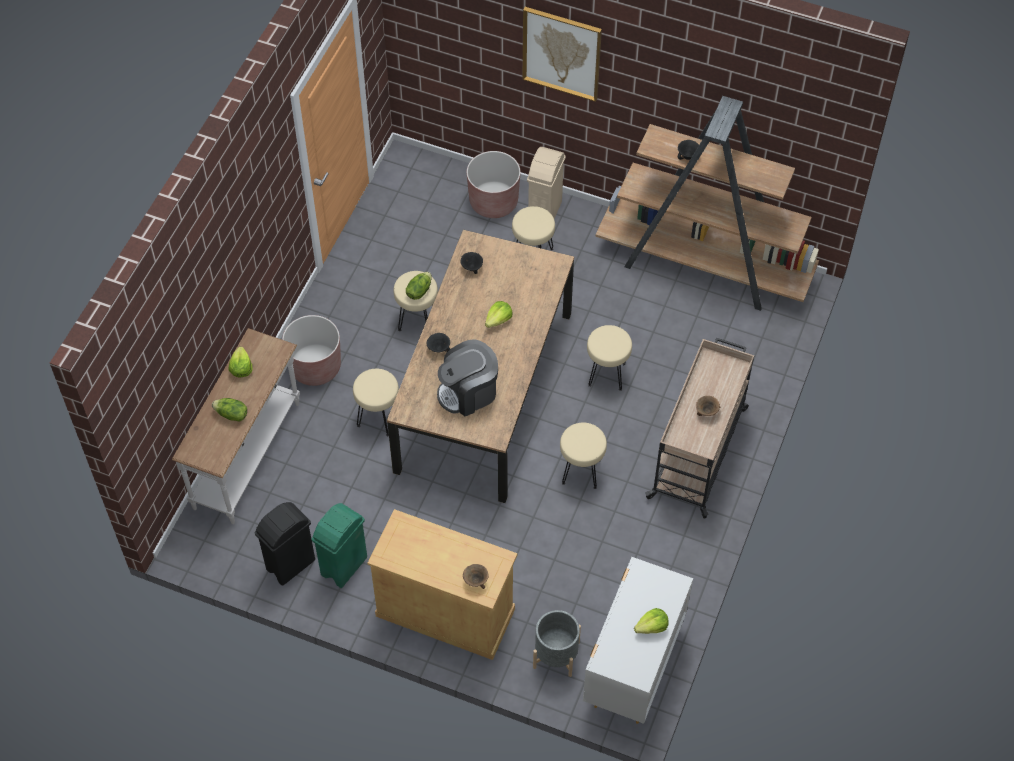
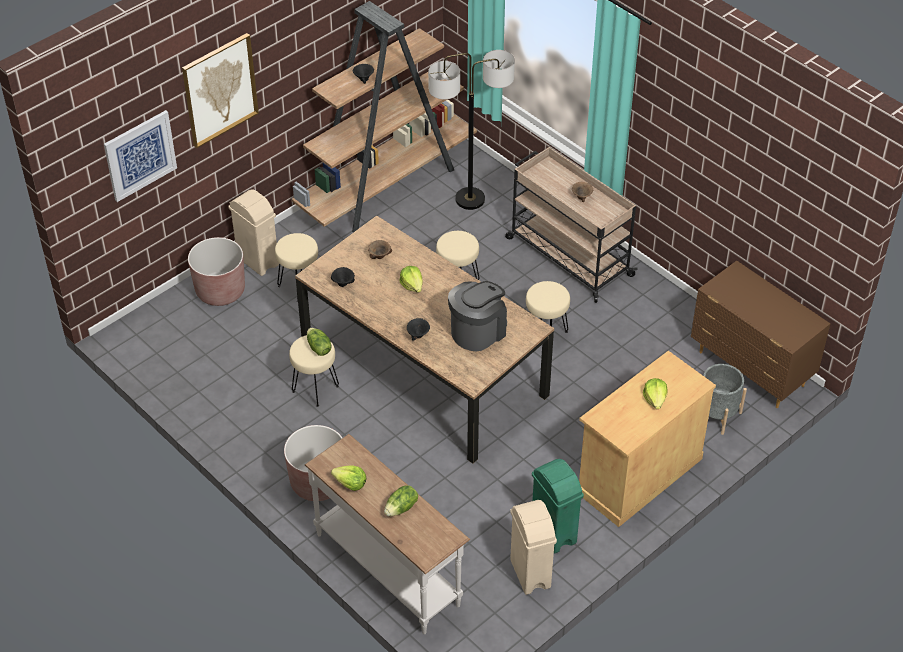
camera: 65 degrees left, 10 degrees down
(290, 564) = (530, 574): black trash can -> beige trash can
(378, 417) = (405, 453): beige stool -> none
(468, 43) = (140, 155): none -> picture
(468, 392) = (478, 331): coffee machine -> coffee machine turned 135 degrees counterclockwise
(476, 581) = (683, 386): brown bowl -> brown bowl (380, 256)
(633, 667) = (751, 370): white dresser -> brown dresser
(652, 627) = (770, 300): lettuce -> lettuce (655, 399)
(727, 340) = (470, 199): none -> floor lamp

